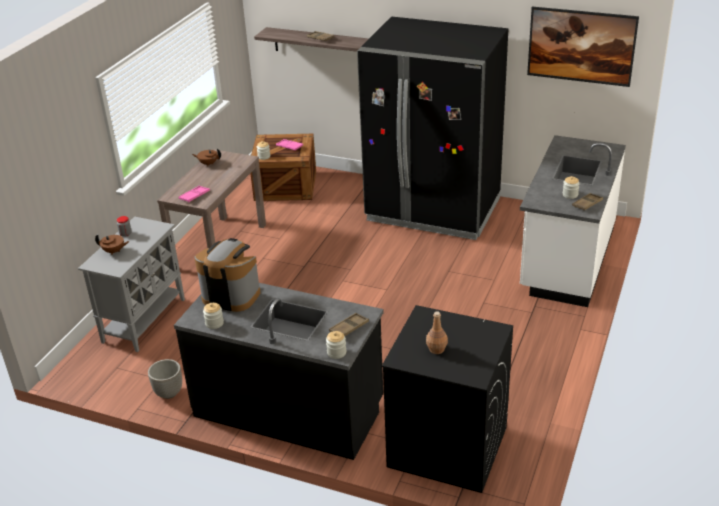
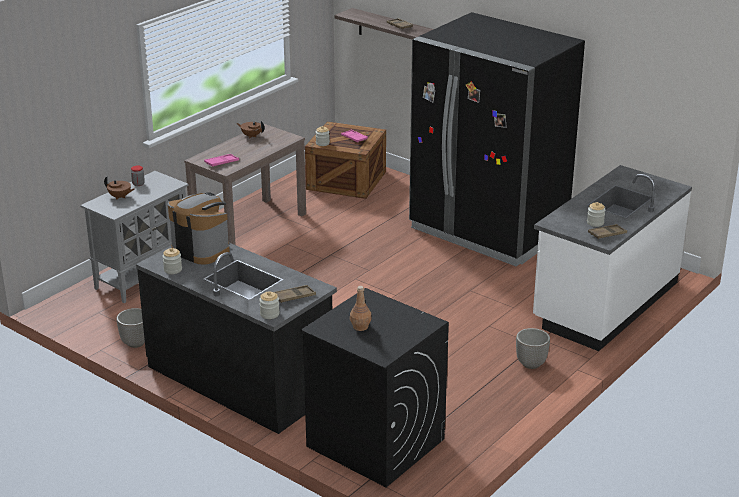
camera: 15 degrees right, 5 degrees down
(539, 333) = (531, 364): none -> planter
(579, 63) = (655, 89): picture -> none

